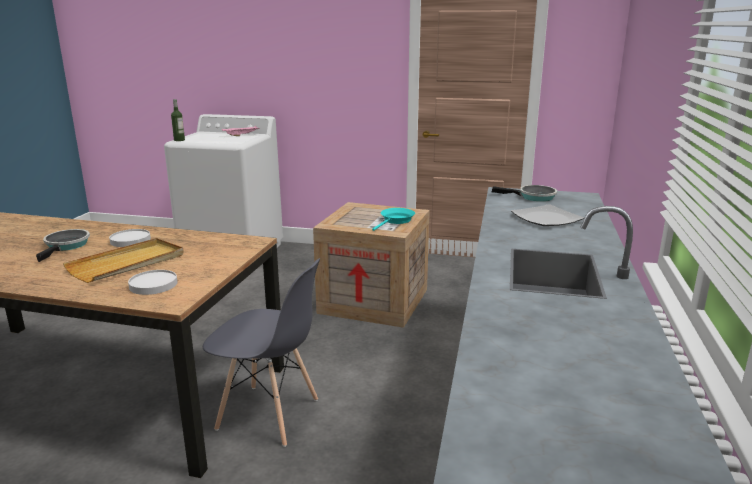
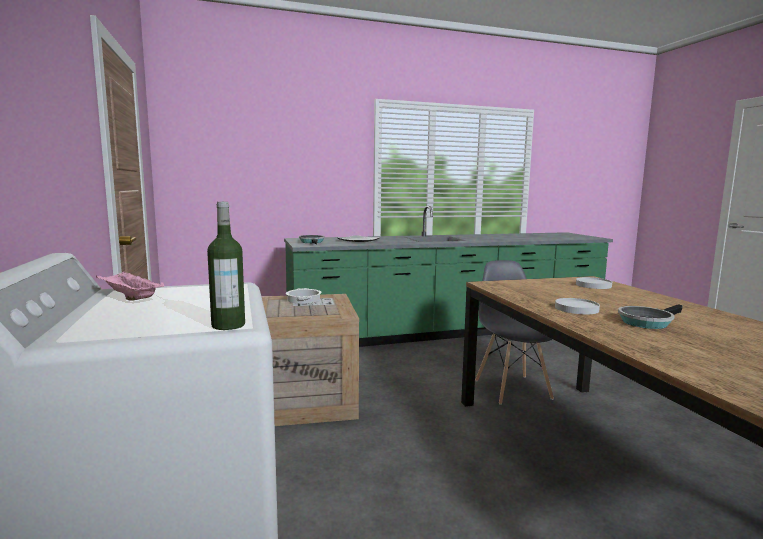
camera: 120 degrees left, 10 degrees down
(128, 263) = (598, 297): beige tray -> none
(396, 221) = (303, 300): turquoise frying pan -> cooking pot

